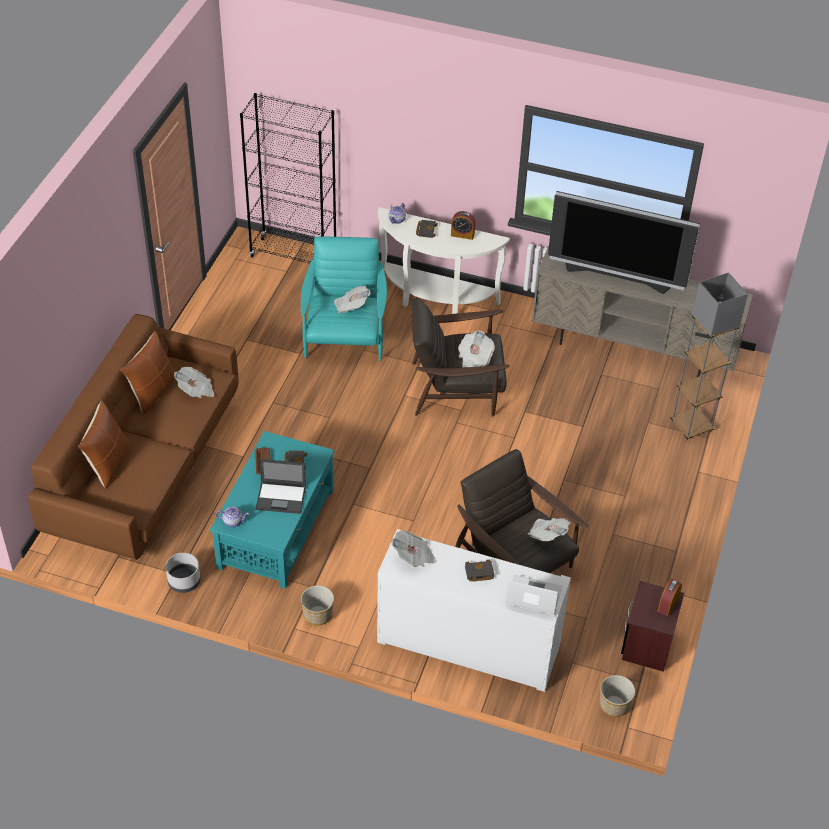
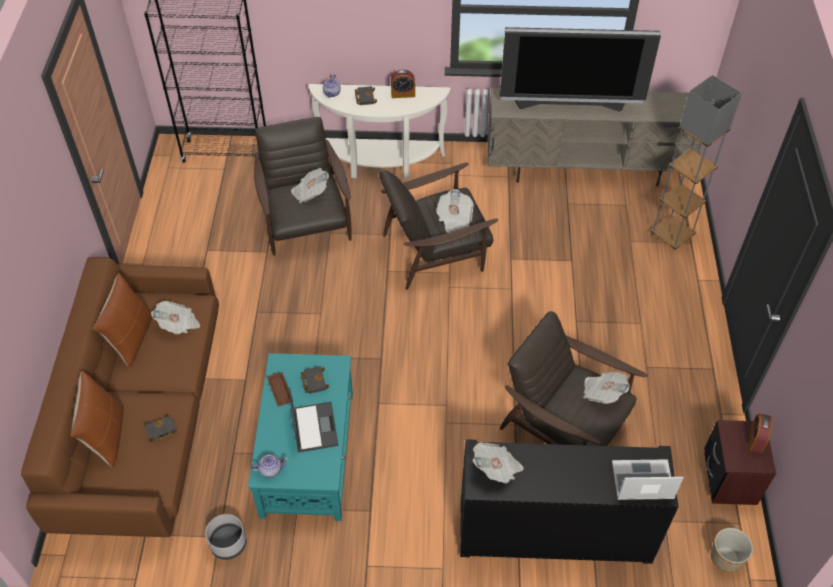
camera: 15 degrees left, 5 degrees up
(281, 497) = (314, 426): laptop -> laptop turned 90 degrees counterclockwise
(318, 614) = (386, 541): planter -> none
(345, 335) = (306, 222): turquoise armchair -> brown armchair
(468, 644) = (554, 531): white cabinet -> black cabinet
(478, 573) = (573, 469): black book -> black book (161, 431)

